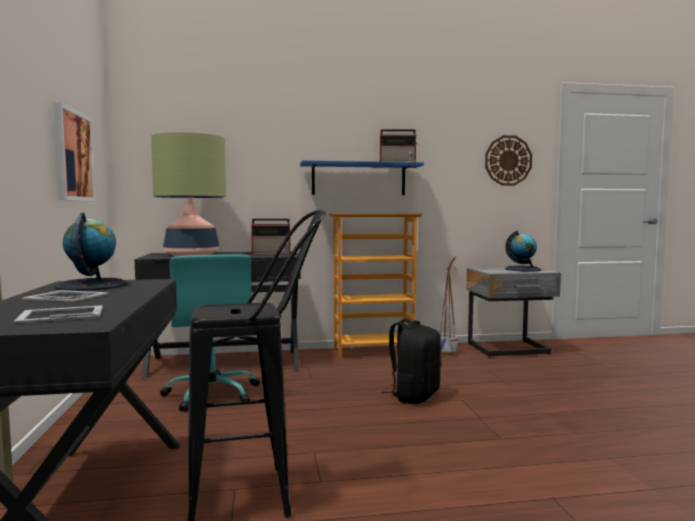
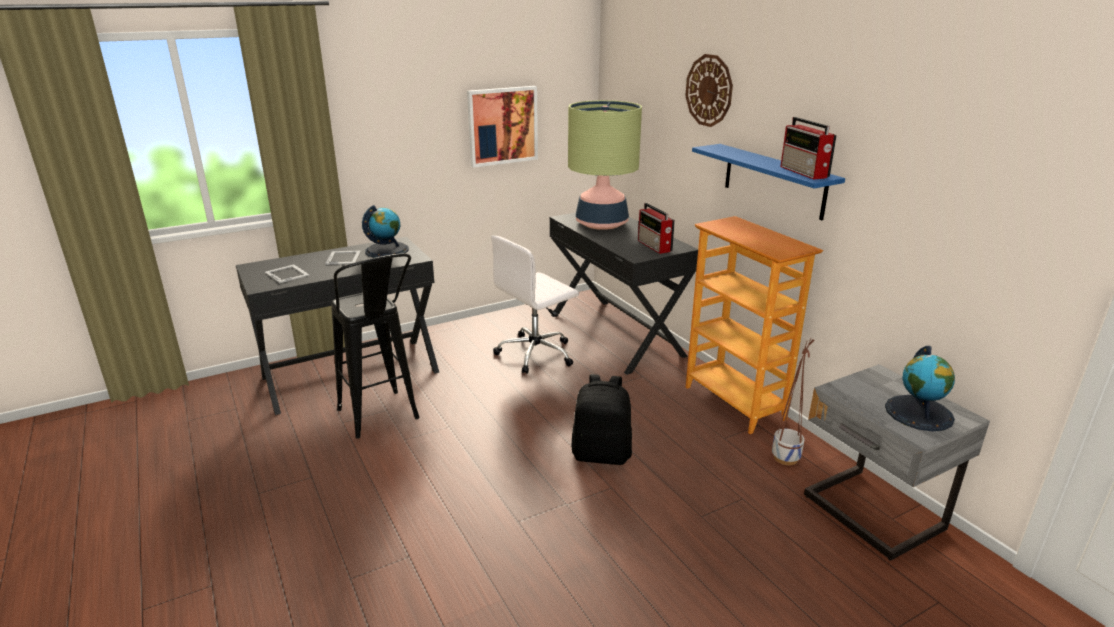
camera: 70 degrees right, 20 degrees up
(212, 394) = (536, 353): turquoise office chair -> white office chair
(508, 160) = (1006, 211): wall clock -> wall clock (709, 90)

